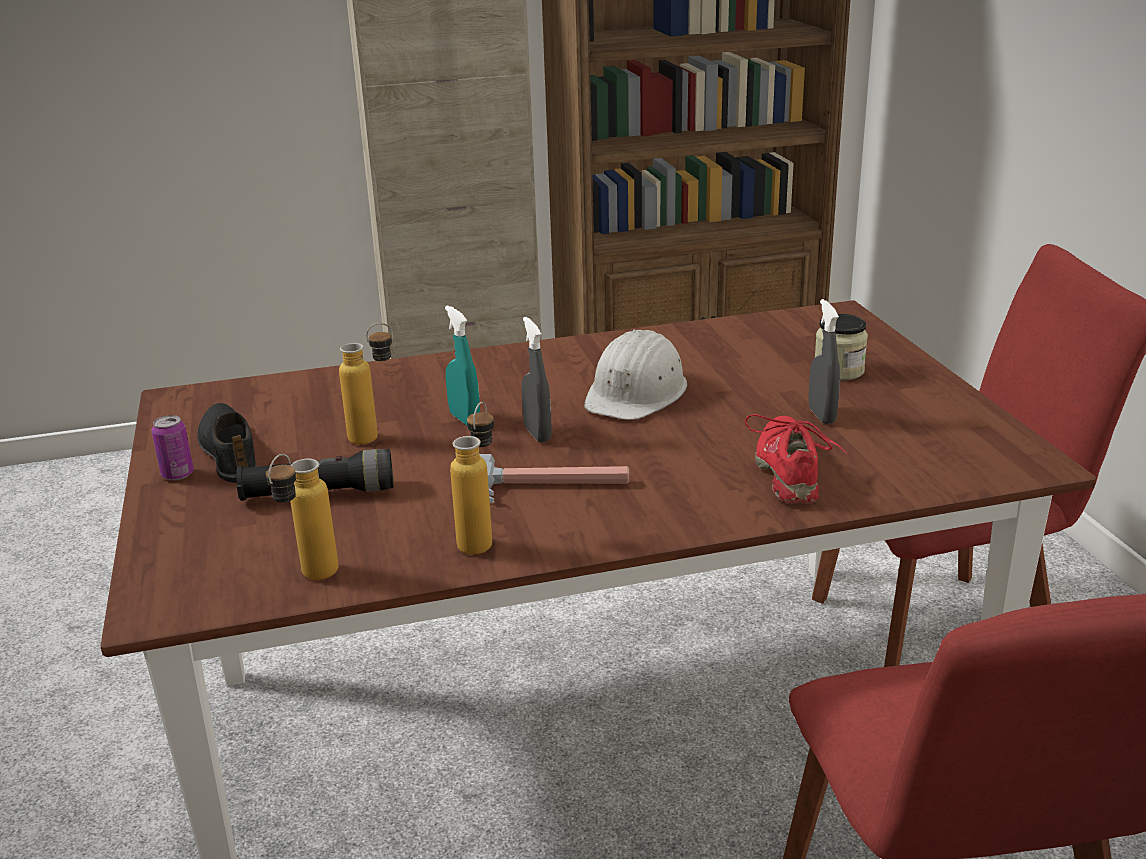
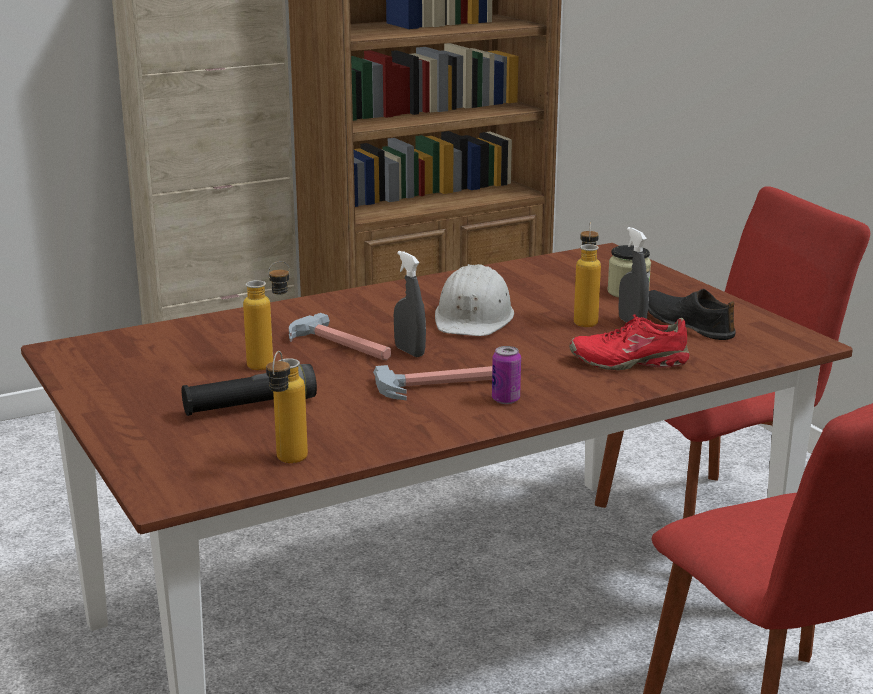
camera: 15 degrees left, 5 degrees down
(177, 474) = (110, 403): can -> can (505, 399)
(230, 451) = (146, 383): black shoe -> black shoe (687, 323)
(464, 419) = (339, 346): turquoise spray bottle -> hammer
(481, 539) = (411, 424): bottle -> bottle (585, 320)
(790, 472) = (629, 362): red shoe -> red shoe turned 75 degrees counterclockwise

